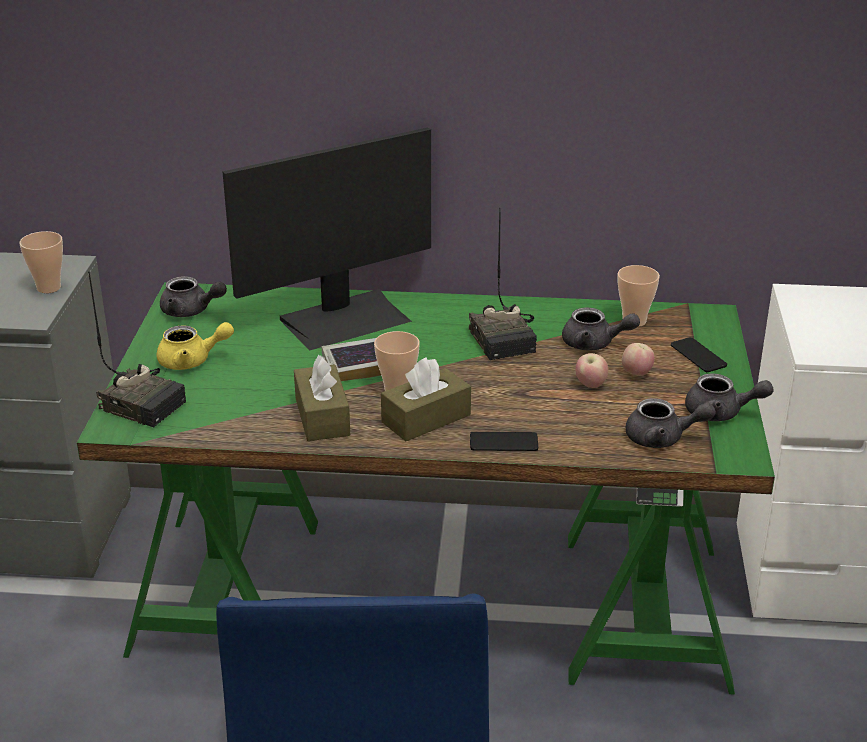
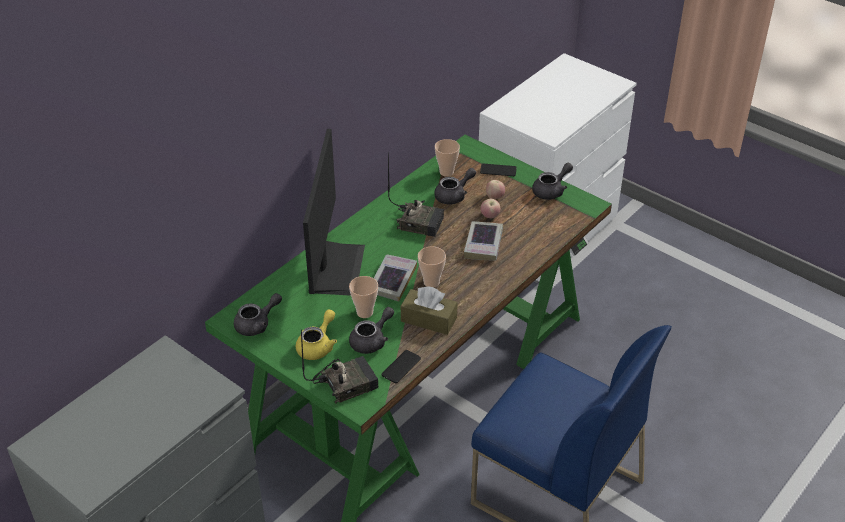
camera: 55 degrees left, 10 degrees up
(49, 287) = (188, 371): cup -> cup (364, 312)
(426, 418) = (466, 284): brown tissue box -> none
(503, 442) = (512, 268): phone -> phone (401, 367)
(525, 401) = (483, 244): none -> book
(662, 438) = (555, 218): grey teapot -> grey teapot (372, 340)

